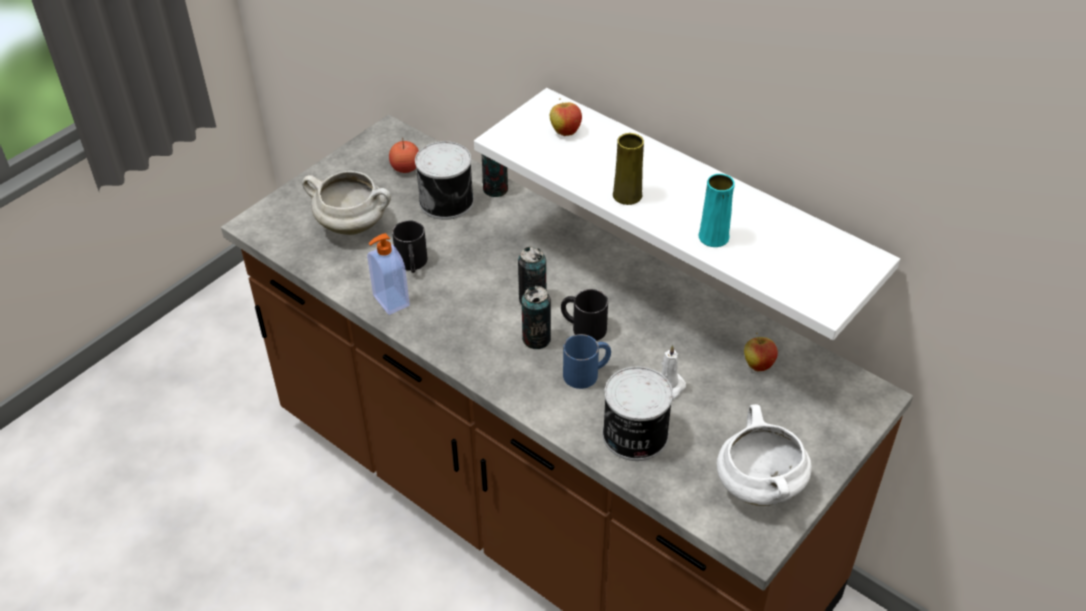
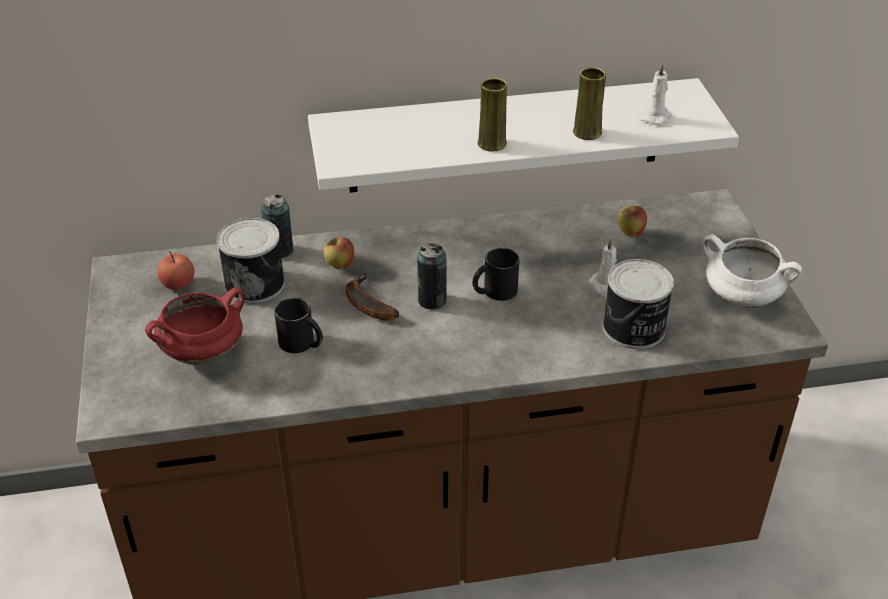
camera: 50 degrees left, 5 degrees down
(353, 225) = (203, 352): white cooking pot -> red cooking pot
(390, 301) = (329, 380): soap dispenser -> none
(488, 268) = (365, 304): none -> banana
(536, 339) = (477, 322): can -> none
(565, 131) = (376, 132): apple -> apple (340, 266)
(587, 373) = (544, 316): blue mug -> none
(713, 237) = (587, 132): turquoise vase -> yellow vase
(794, 263) = (655, 116): none -> white candle

